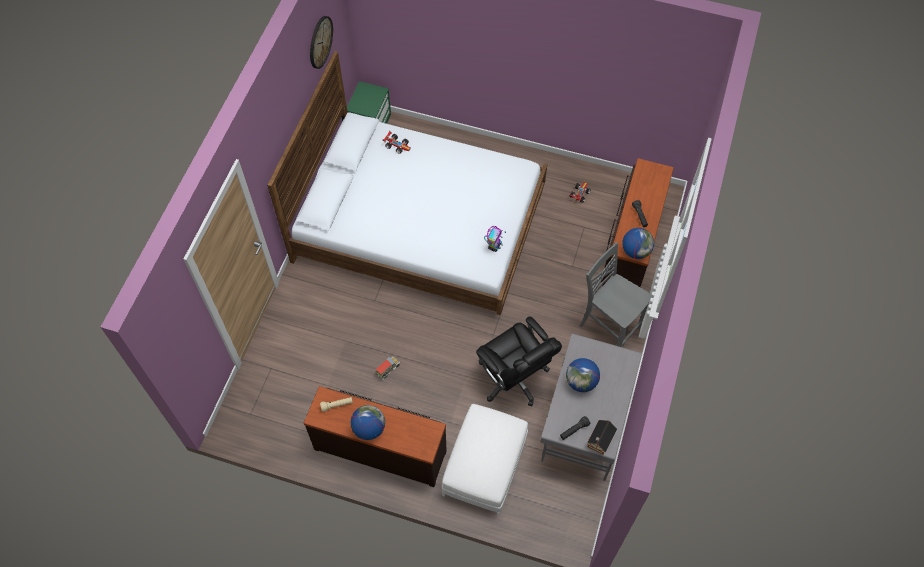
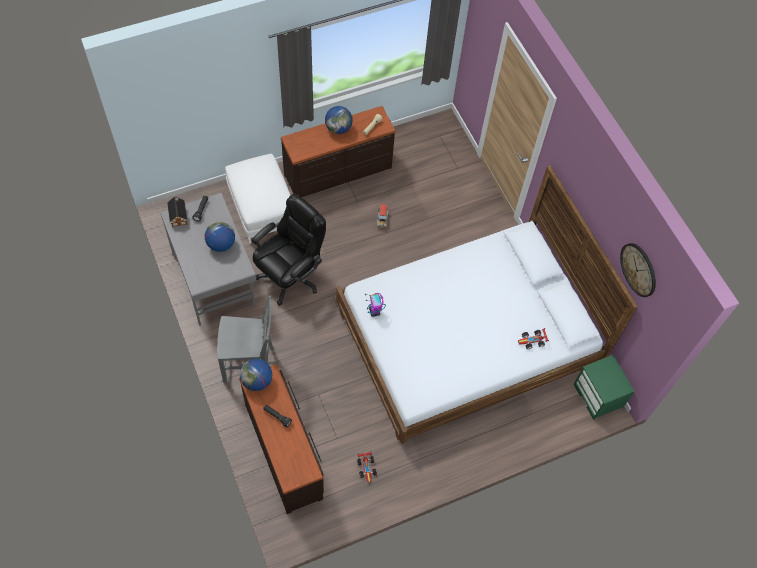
camera: 135 degrees right, 0 degrees up
(514, 378) = (290, 275): black office chair -> black office chair turned 120 degrees clockwise

